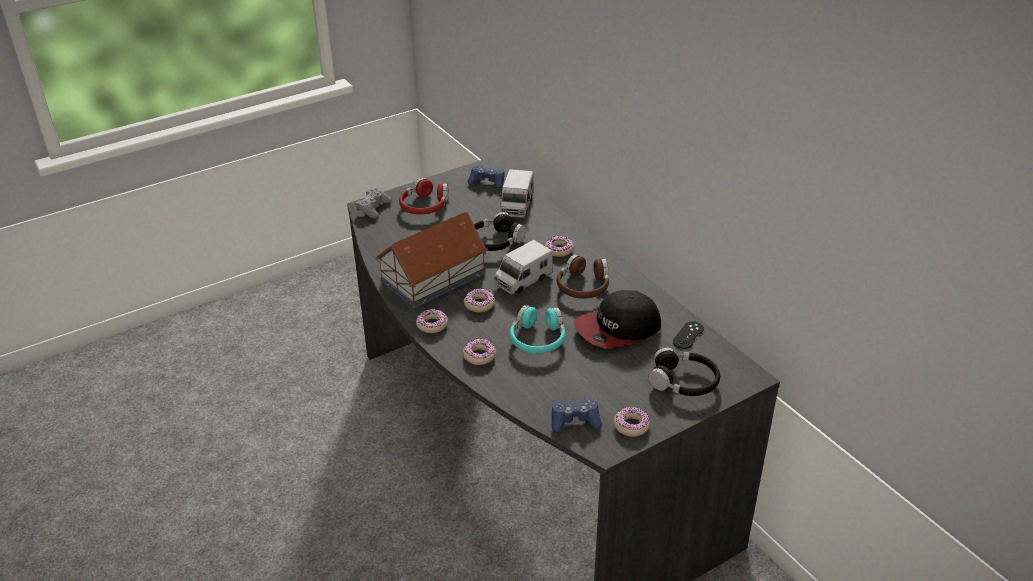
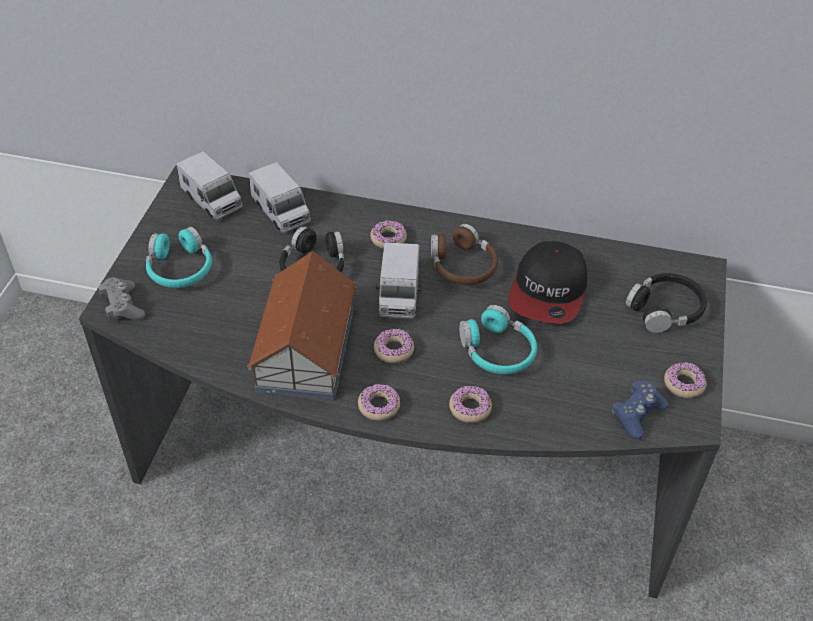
camera: 45 degrees left, 10 degrees up
(424, 206) = (180, 268): red headphones -> turquoise headphones
(487, 182) = (212, 200): blue game controller -> toy truck
(688, 335) = (610, 260): black game controller -> none

